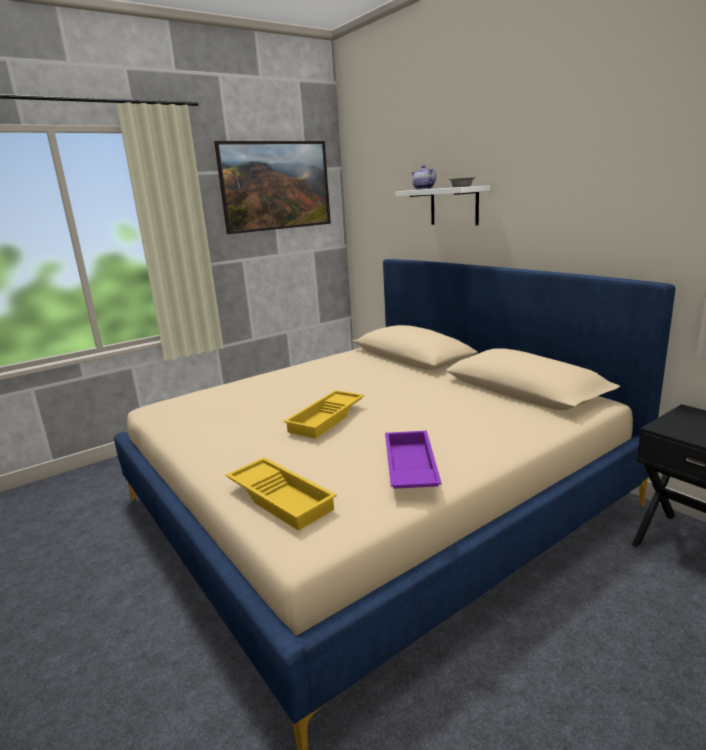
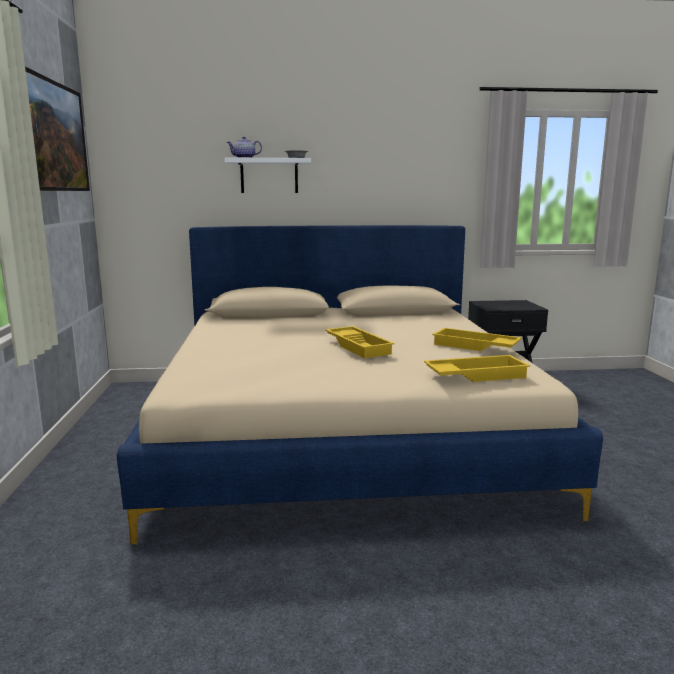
camera: 60 degrees left, 5 degrees down
(409, 468) = (474, 346): purple tray -> yellow tray

